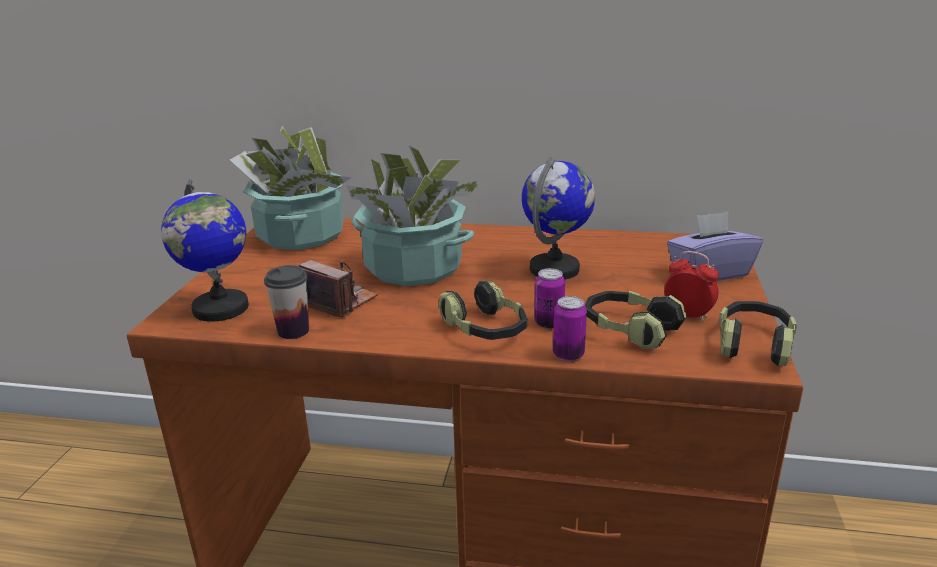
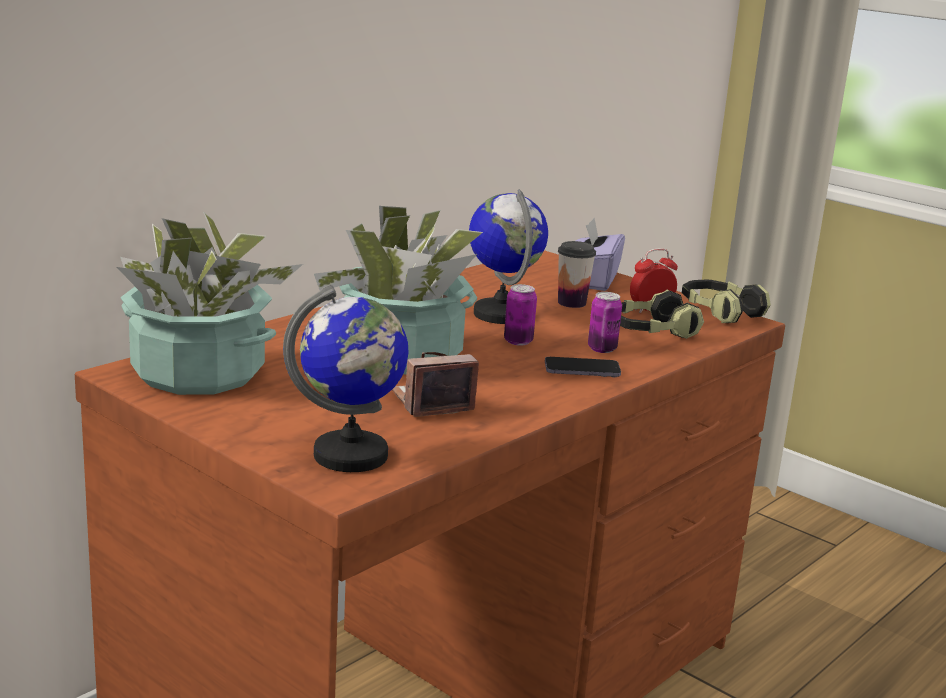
camera: 60 degrees left, 5 degrees down
(293, 331) = (468, 436): cup -> cup (571, 303)
(486, 330) = (582, 370): headphones -> phone
(568, 355) = (664, 360): can -> can (518, 341)

